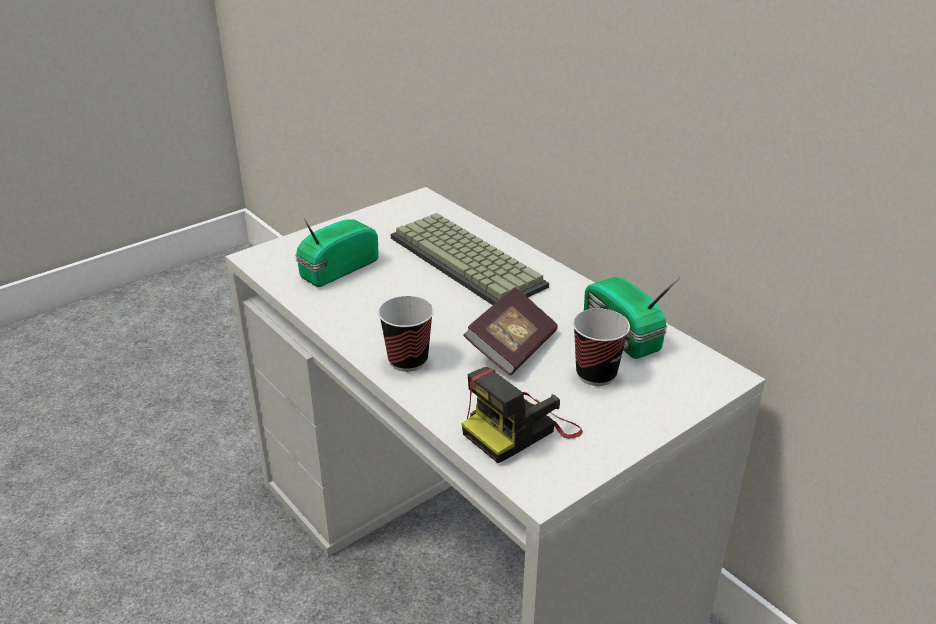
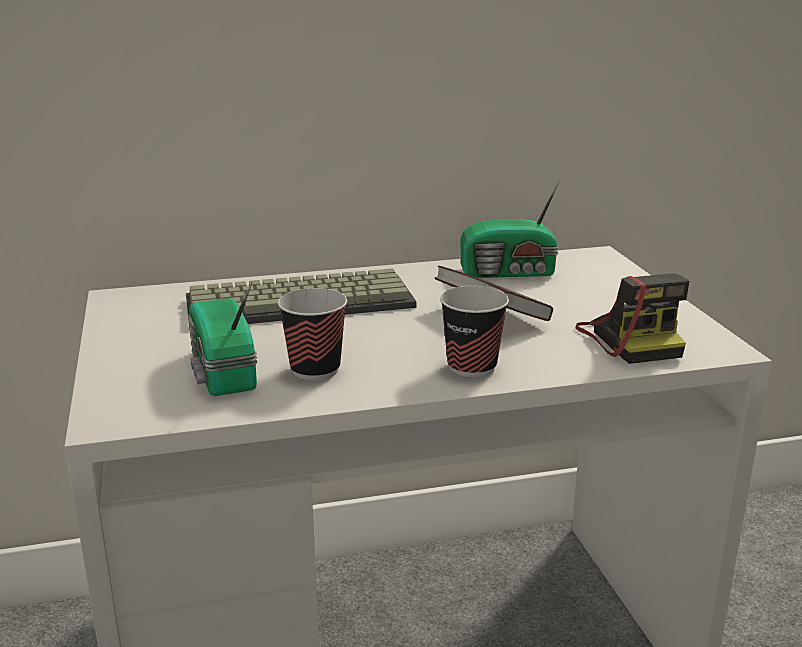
camera: 65 degrees left, 10 degrees down
(596, 374) = (563, 294): cup -> cup (315, 370)

